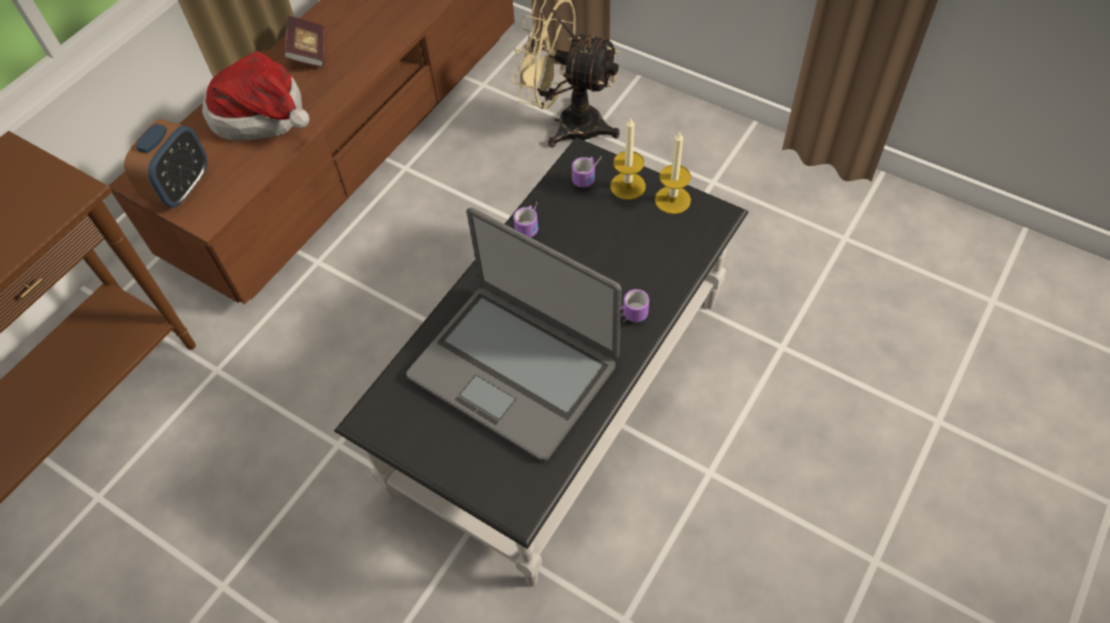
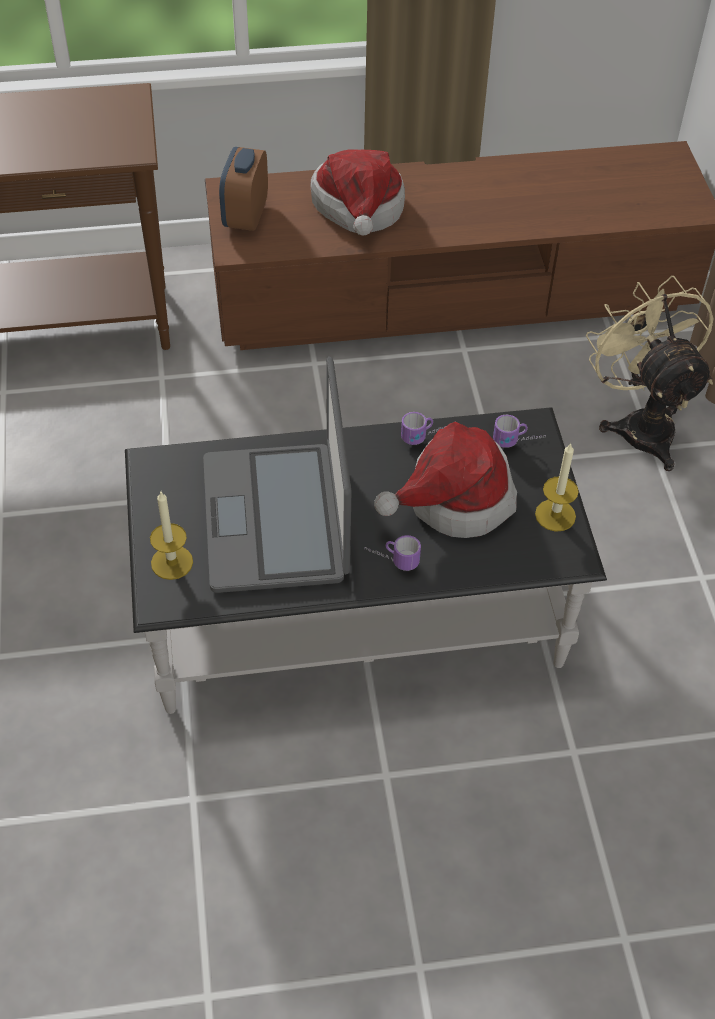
camera: 45 degrees right, 5 degrees down
(181, 188) = (245, 217): alarm clock -> alarm clock turned 120 degrees clockwise
(308, 52) = (451, 187): book -> none
(603, 247) = (453, 499): none -> hat
(627, 186) = (536, 475): candle -> candle (172, 562)

